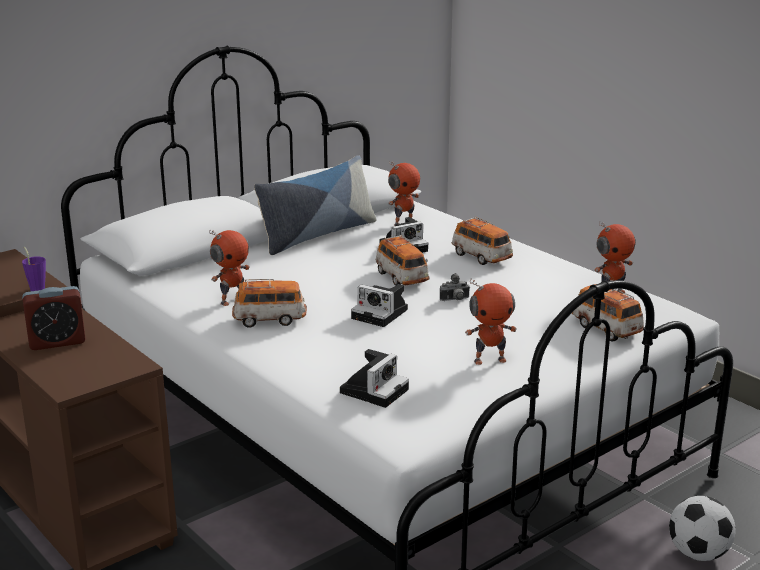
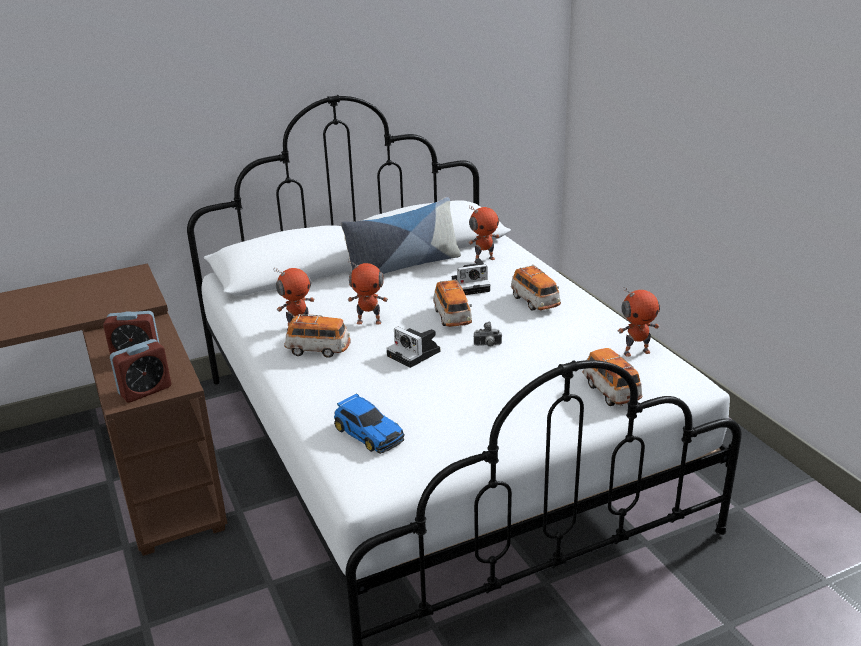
camera: 15 degrees right, 5 degrees up
(37, 288) = (142, 303): purple cup -> none
(92, 374) = (145, 390): none -> alarm clock
(374, 390) = (368, 433): camera -> toy car
(489, 360) = (485, 413): toy robot -> toy robot (369, 321)
(698, 554) = (674, 612): football -> none

